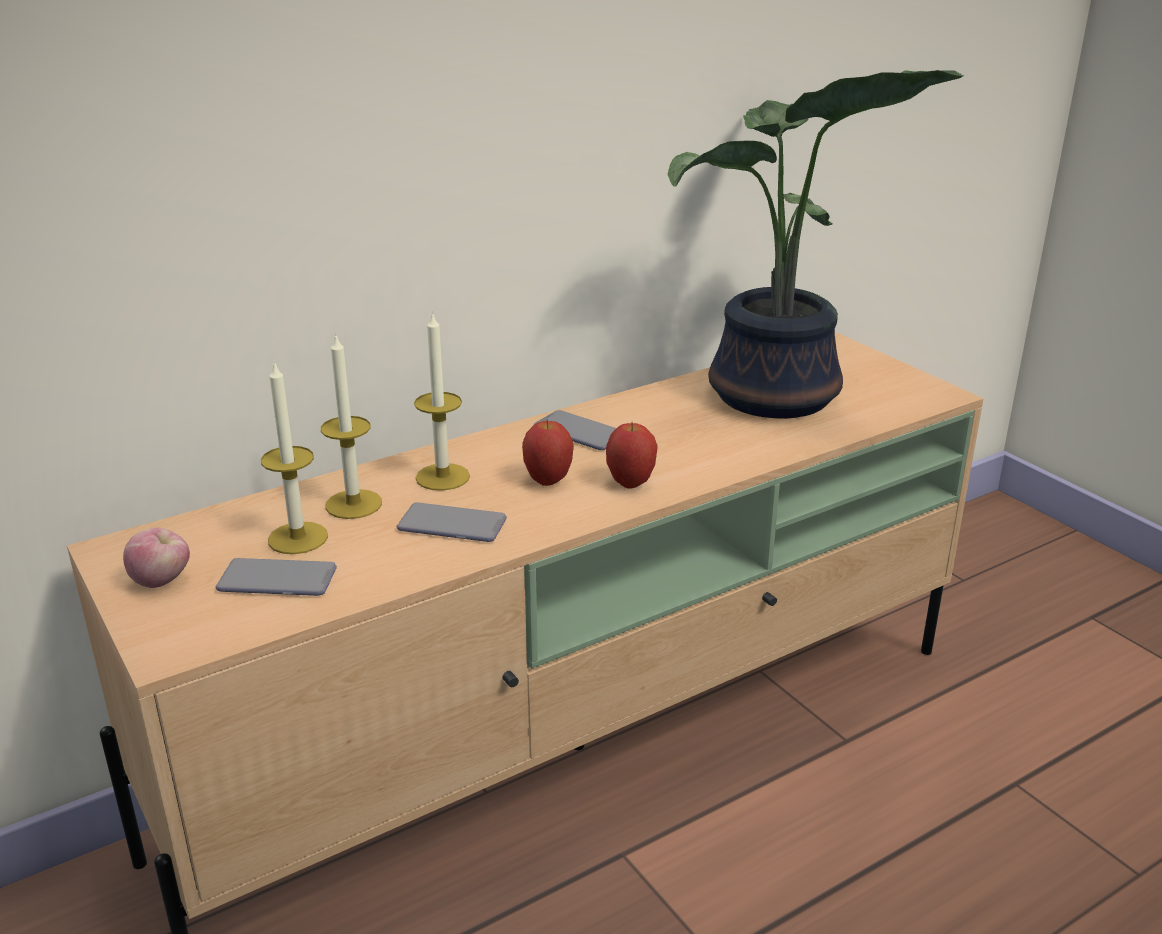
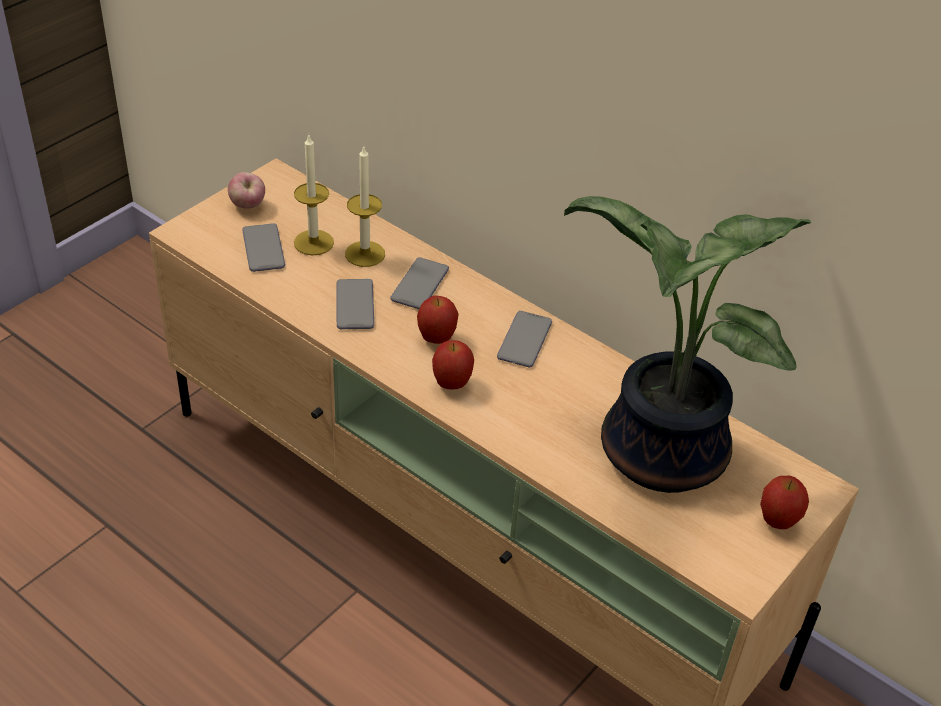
camera: 70 degrees right, 15 degrees up
(442, 477) = (420, 285): candle -> phone
(870, 366) = (777, 521): none -> apple

